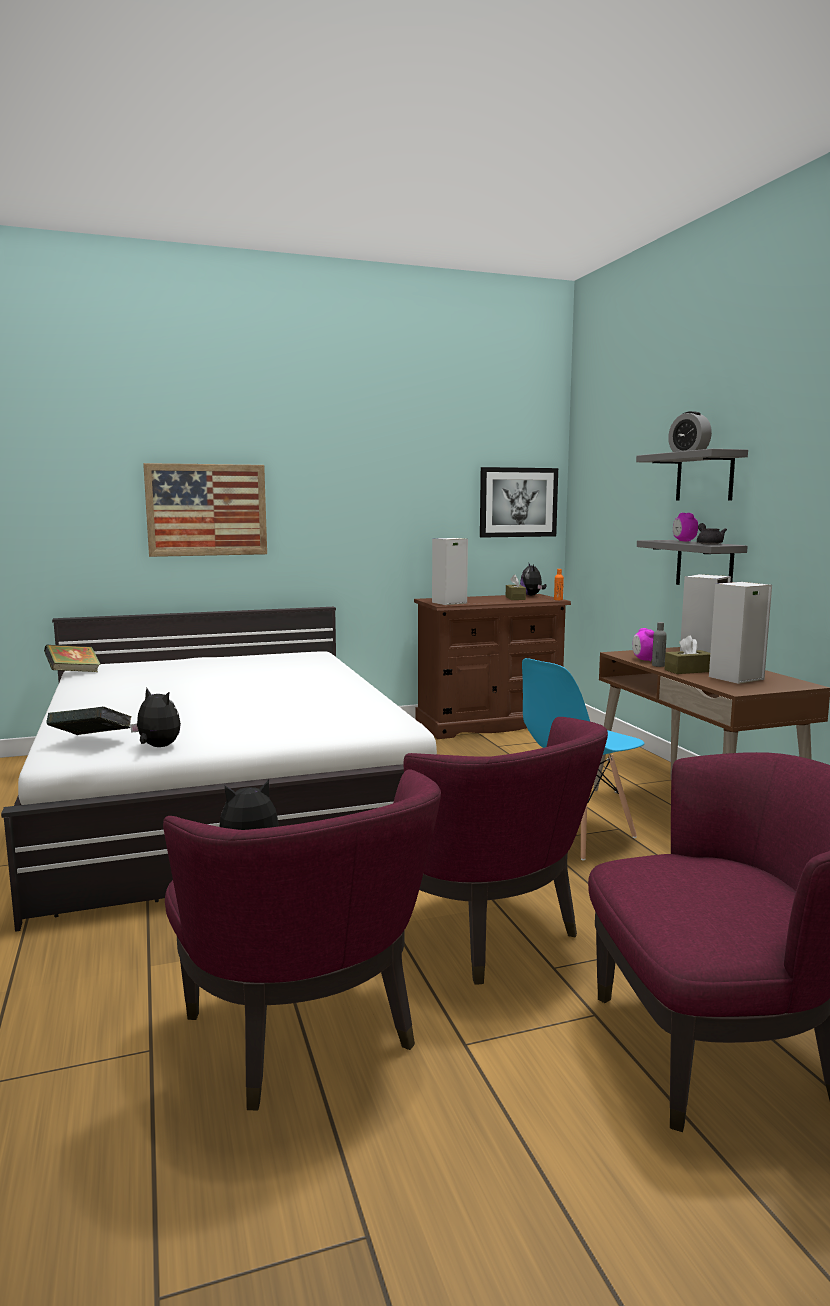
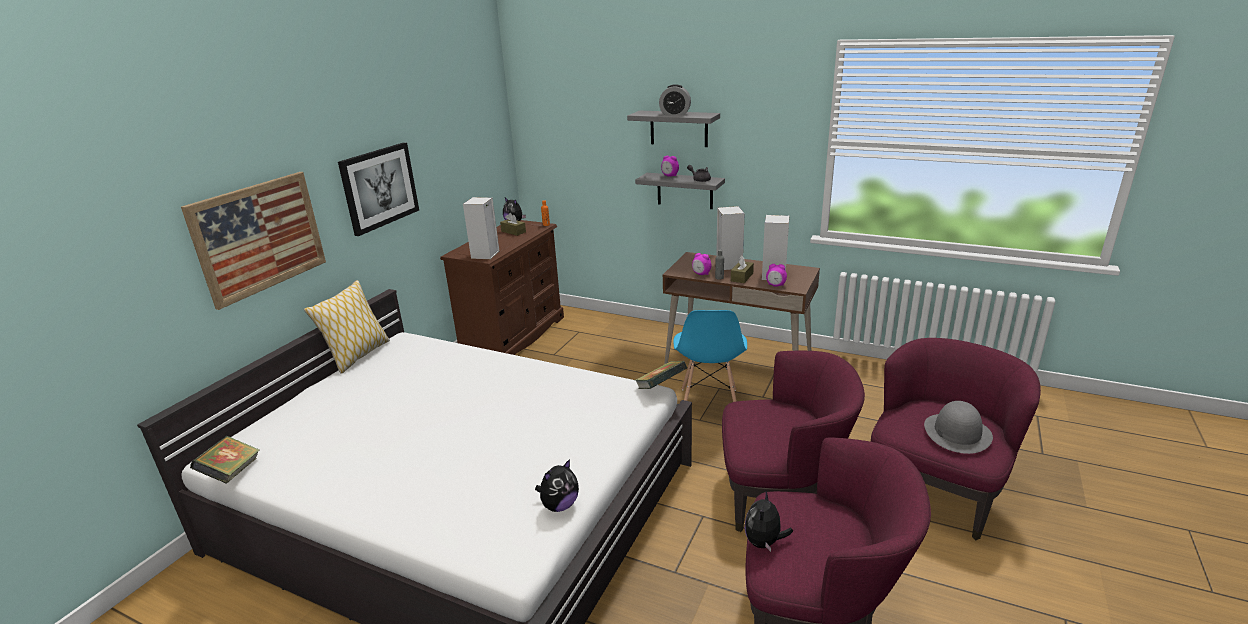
camera: 45 degrees left, 15 degrees up
(91, 741) = (502, 533): book -> book (660, 387)
(157, 747) = (559, 505): plush toy -> plush toy turned 150 degrees clockwise
(267, 652) = (357, 356): none -> pillow
(518, 502) = (486, 147): picture -> picture (379, 187)
(708, 902) = (957, 432): none -> grey hat
(713, 683) = (775, 285): none -> alarm clock

